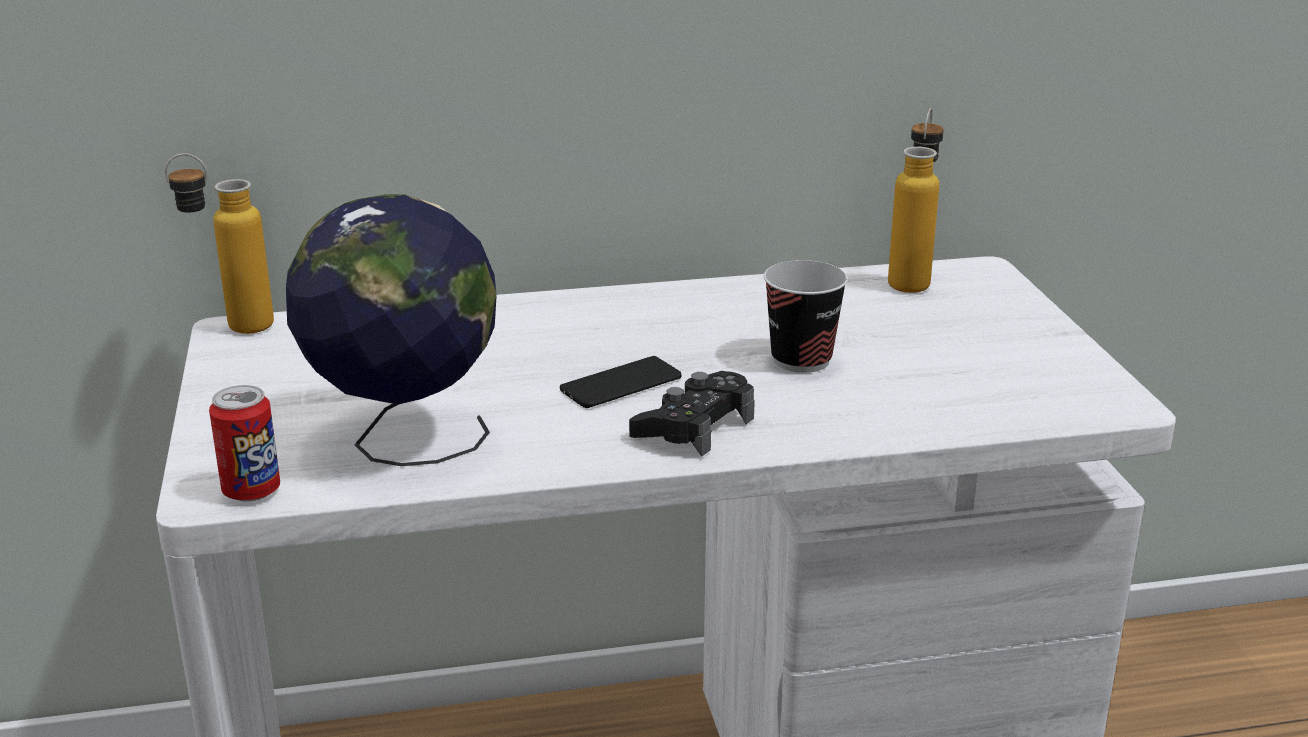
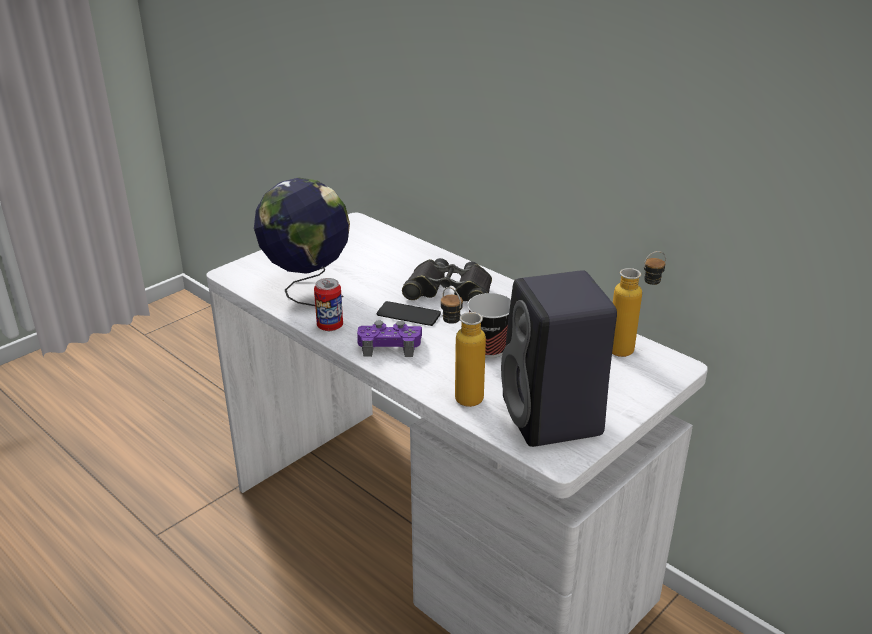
camera: 55 degrees right, 5 degrees up
(232, 327) = (356, 220): bottle -> bottle (460, 394)
(251, 491) = (241, 278): can -> can (330, 326)
(596, 333) = (449, 291): none -> black binoculars
(694, 426) = (389, 345): black game controller -> purple game controller
(1026, 378) = (554, 419): none -> black speaker

